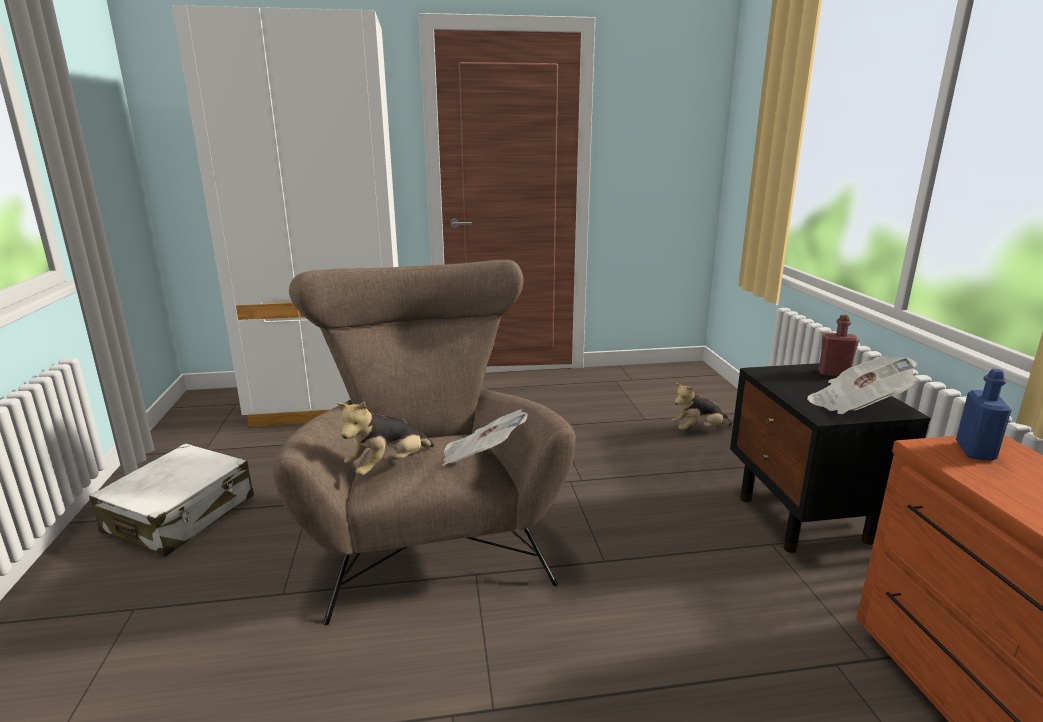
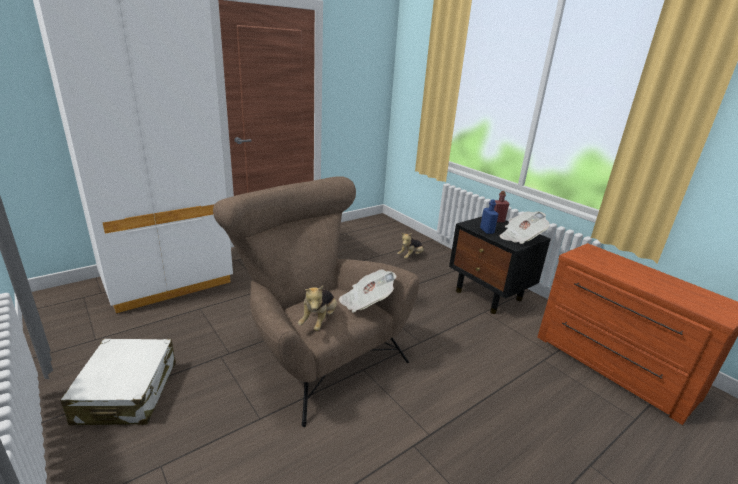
camera: 30 degrees left, 5 degrees up
(975, 451) = (589, 254): blue bottle -> blue bottle (487, 231)

